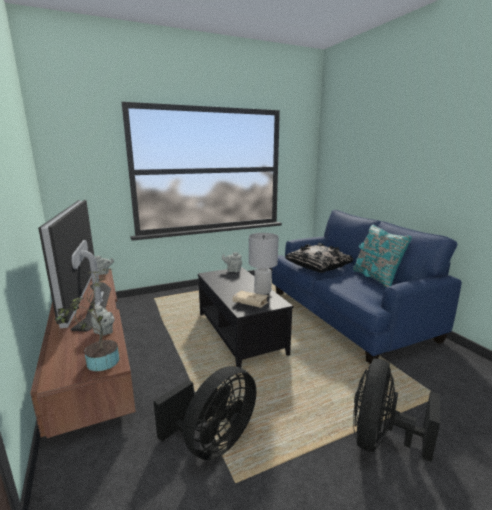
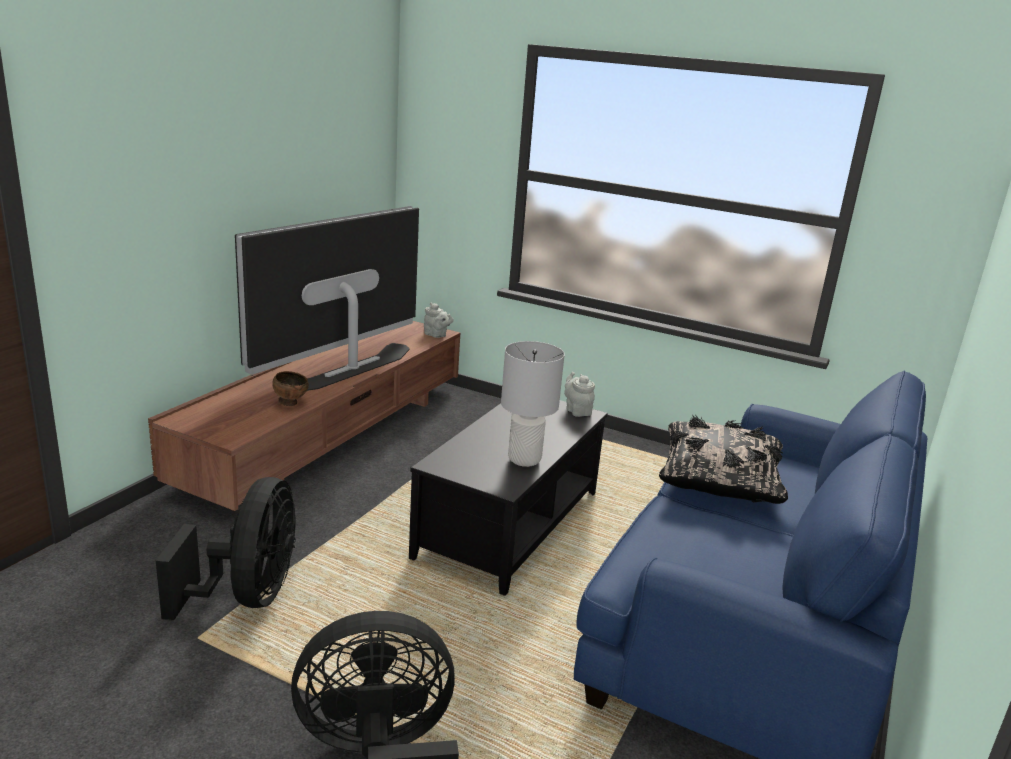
camera: 50 degrees right, 5 degrees up
(99, 363) = (227, 429): potted plant -> none
(104, 332) = (290, 403): grey teapot -> brown bowl
(213, 442) = (248, 596): black fan -> black fan turned 90 degrees counterclockwise
(250, 303) = (470, 463): beige book -> none
(375, 278) = (774, 561): turquoise pillow -> none

